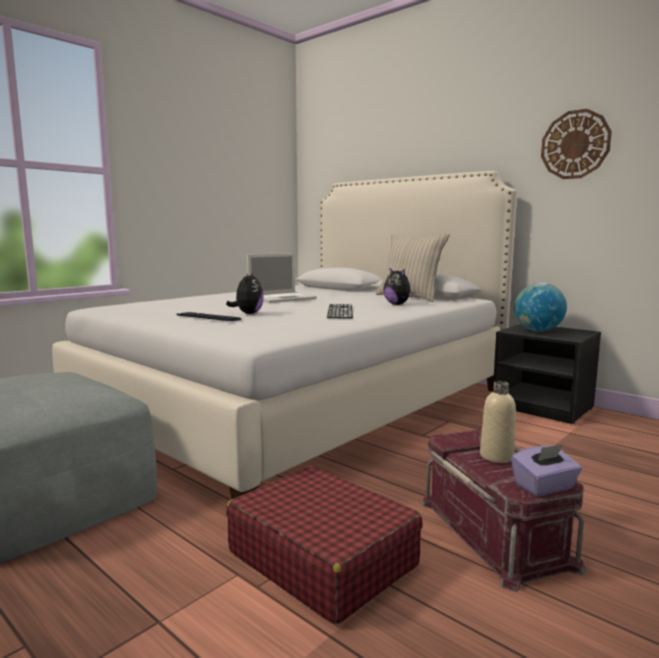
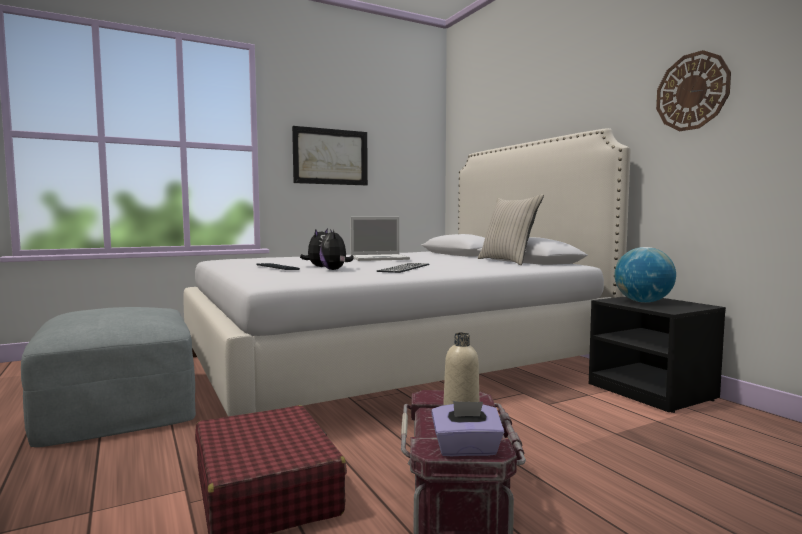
camera: 20 degrees right, 5 degrees down
(188, 182) = (330, 157): none -> picture
(398, 304) = (477, 266): plush toy -> plush toy (335, 270)

